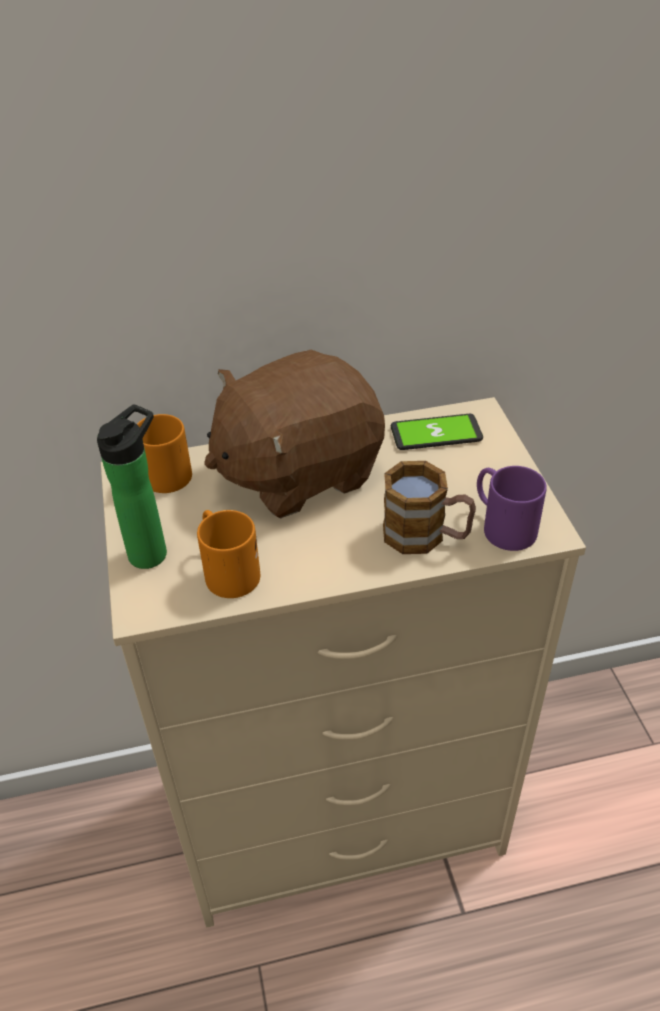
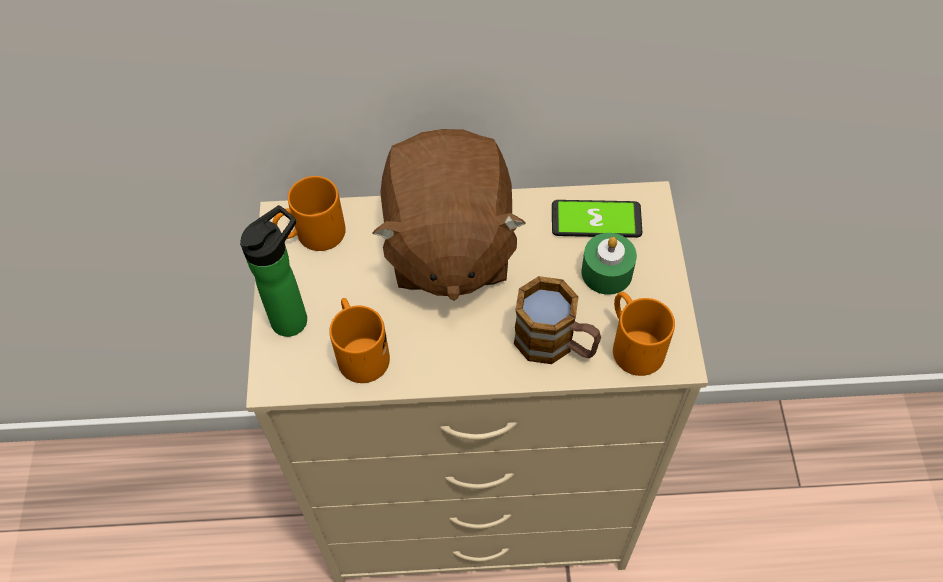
camera: 10 degrees right, 15 degrees up
(297, 472) = (448, 246): brown plush toy -> brown plush toy turned 75 degrees counterclockwise
(459, 472) = (606, 272): none -> green candle
(501, 525) = (631, 343): purple mug -> orange mug

